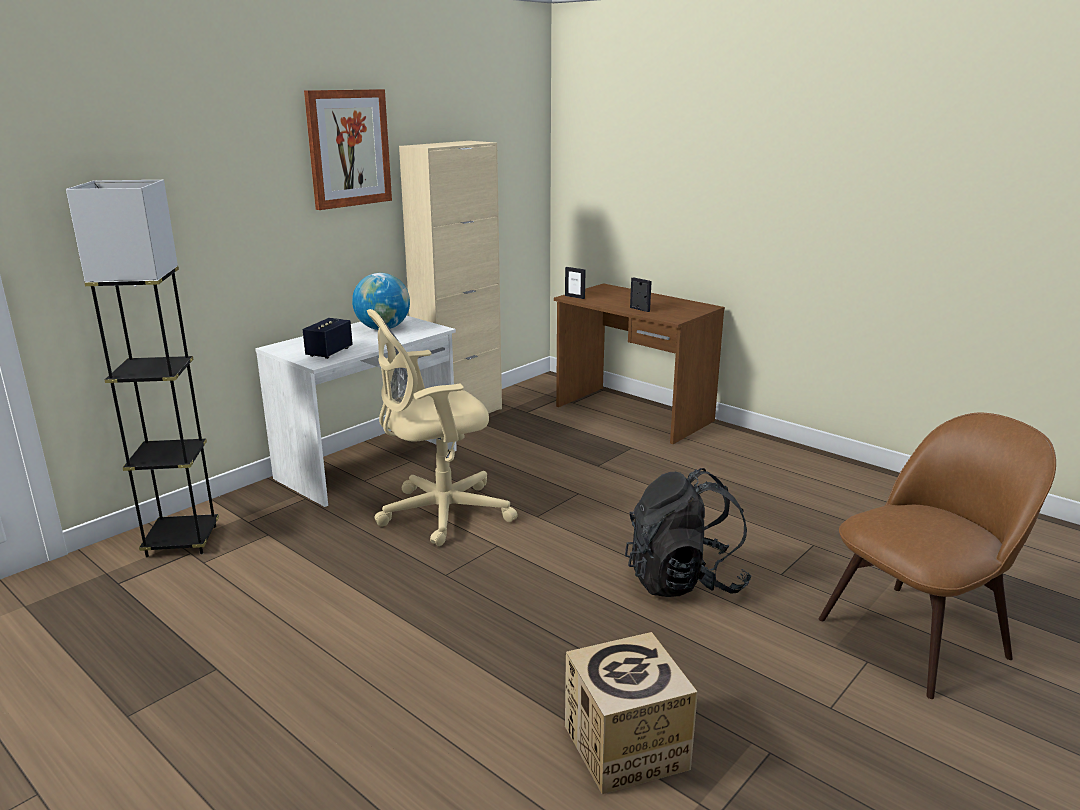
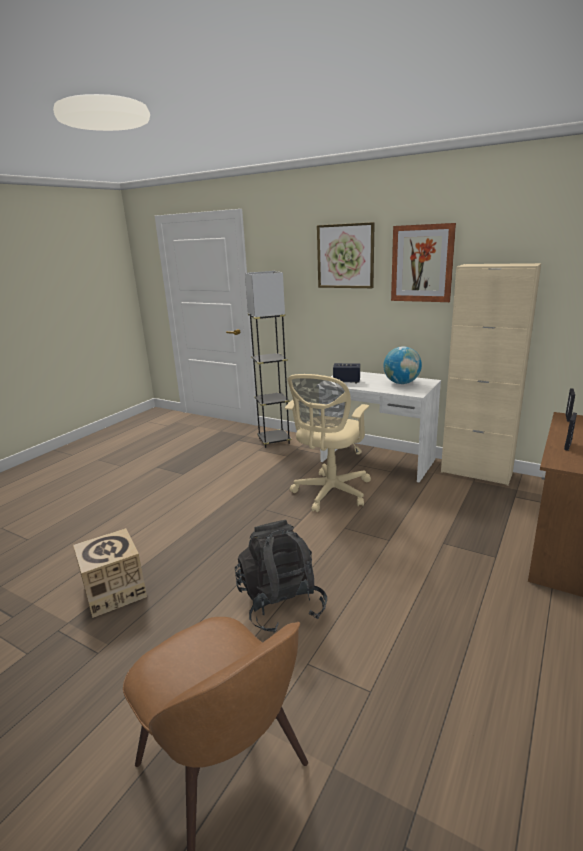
camera: 80 degrees right, 0 degrees up
(230, 142) = (345, 256): none -> picture
(438, 513) = (330, 493): beige office chair -> beige office chair turned 120 degrees counterclockwise

